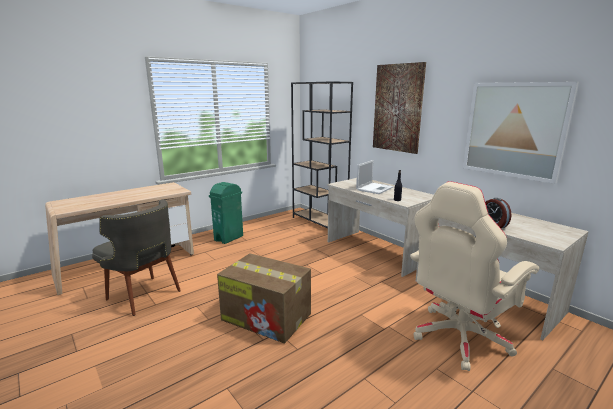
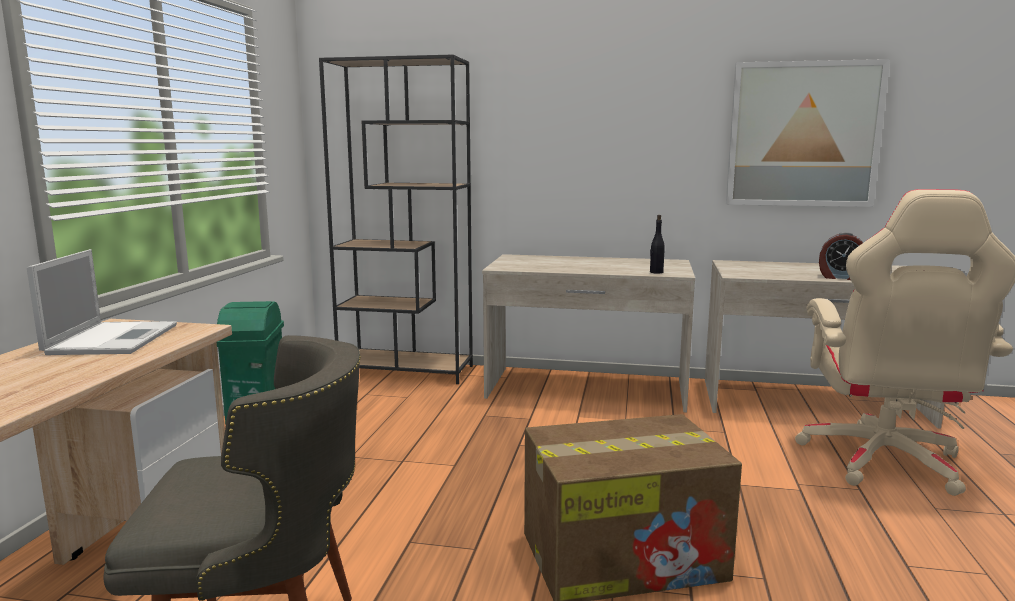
camera: 40 degrees left, 5 degrees down
(375, 188) = (578, 264): laptop -> laptop (113, 338)
(398, 108) = (581, 111): picture -> none

